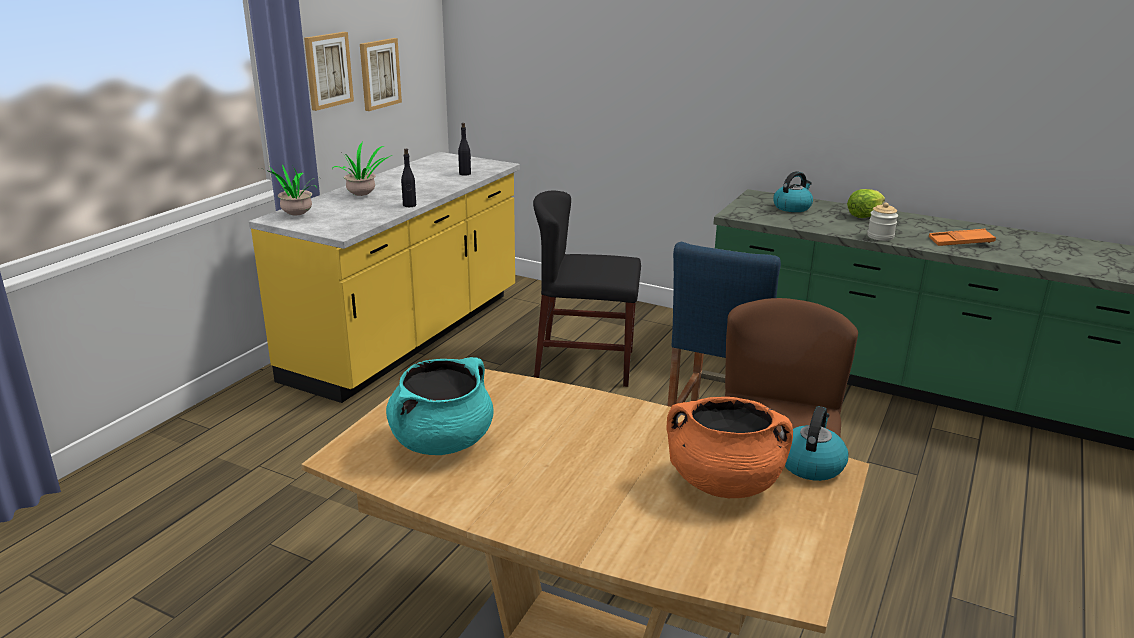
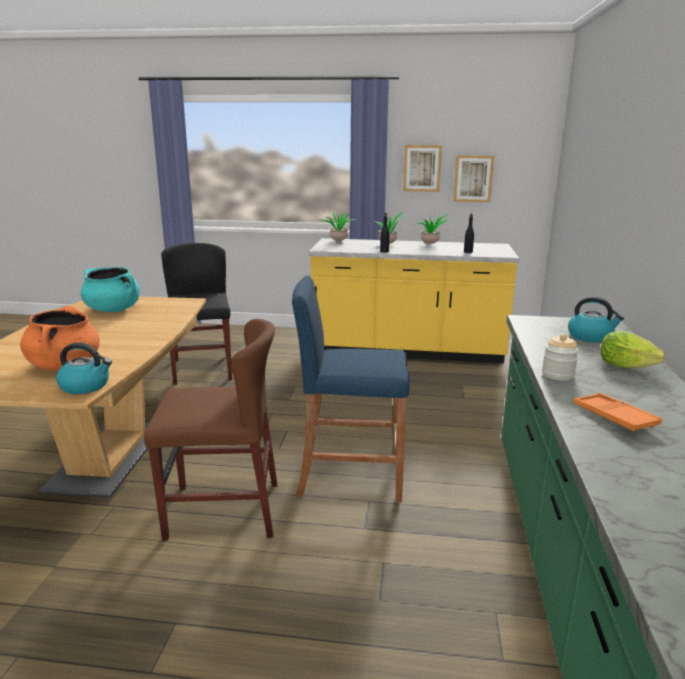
camera: 70 degrees right, 5 degrees down
(396, 179) = (431, 244): none -> potted plant
(585, 365) = (430, 407): black chair -> black chair (202, 369)

